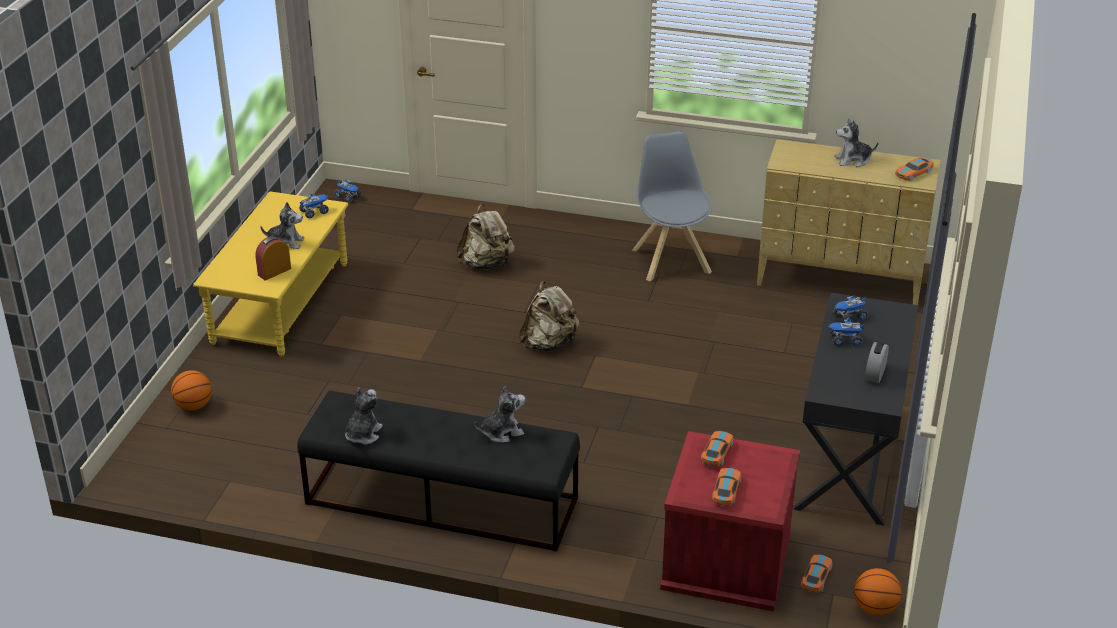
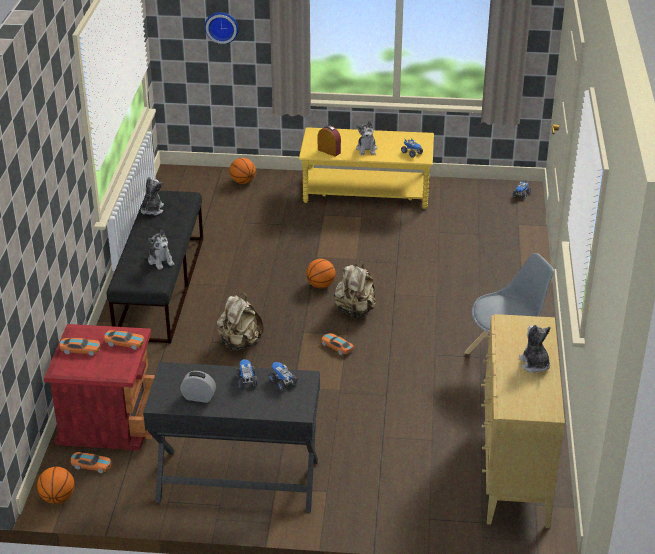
camera: 80 degrees right, 0 degrees up
(103, 213) = (222, 26): none -> wall clock
(363, 434) = (152, 210): plush toy -> plush toy turned 90 degrees counterclockwise
(486, 264) = (454, 269): beige backpack -> beige backpack (239, 343)
(486, 363) = (320, 285): none -> basketball
(913, 173) = (526, 404): toy car -> toy car (337, 347)

